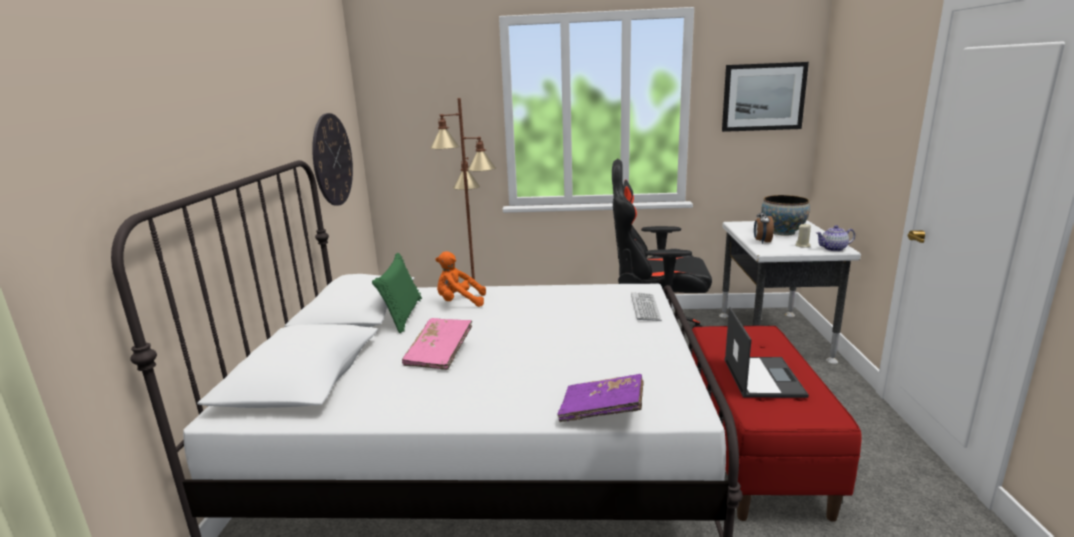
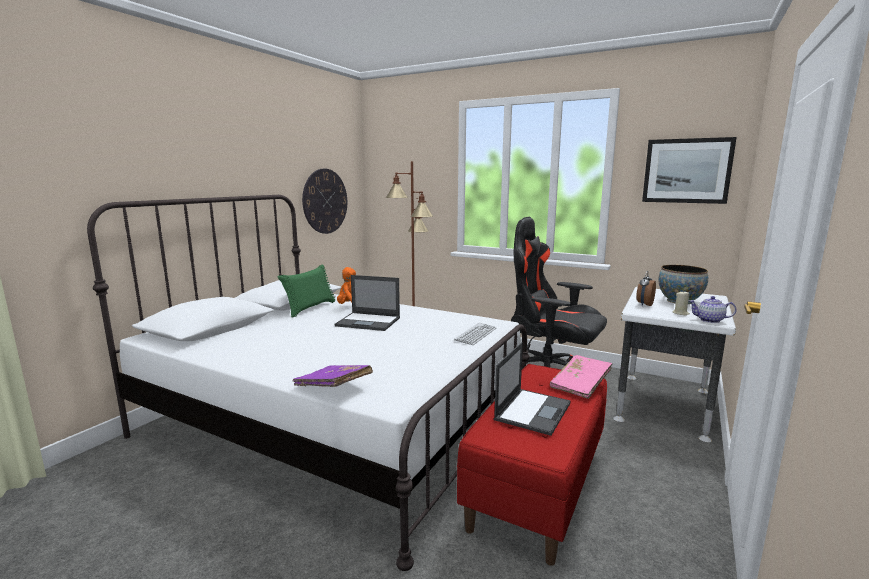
camera: 25 degrees right, 5 degrees down
(439, 354) = (294, 333): pink book -> pink book (580, 385)
(508, 318) = (369, 322): none -> laptop

